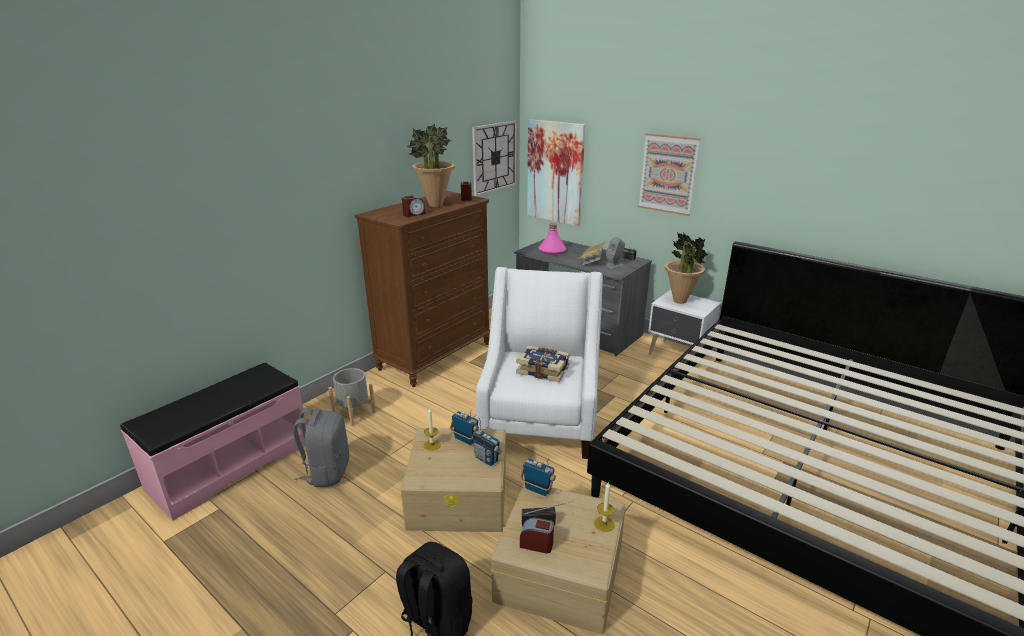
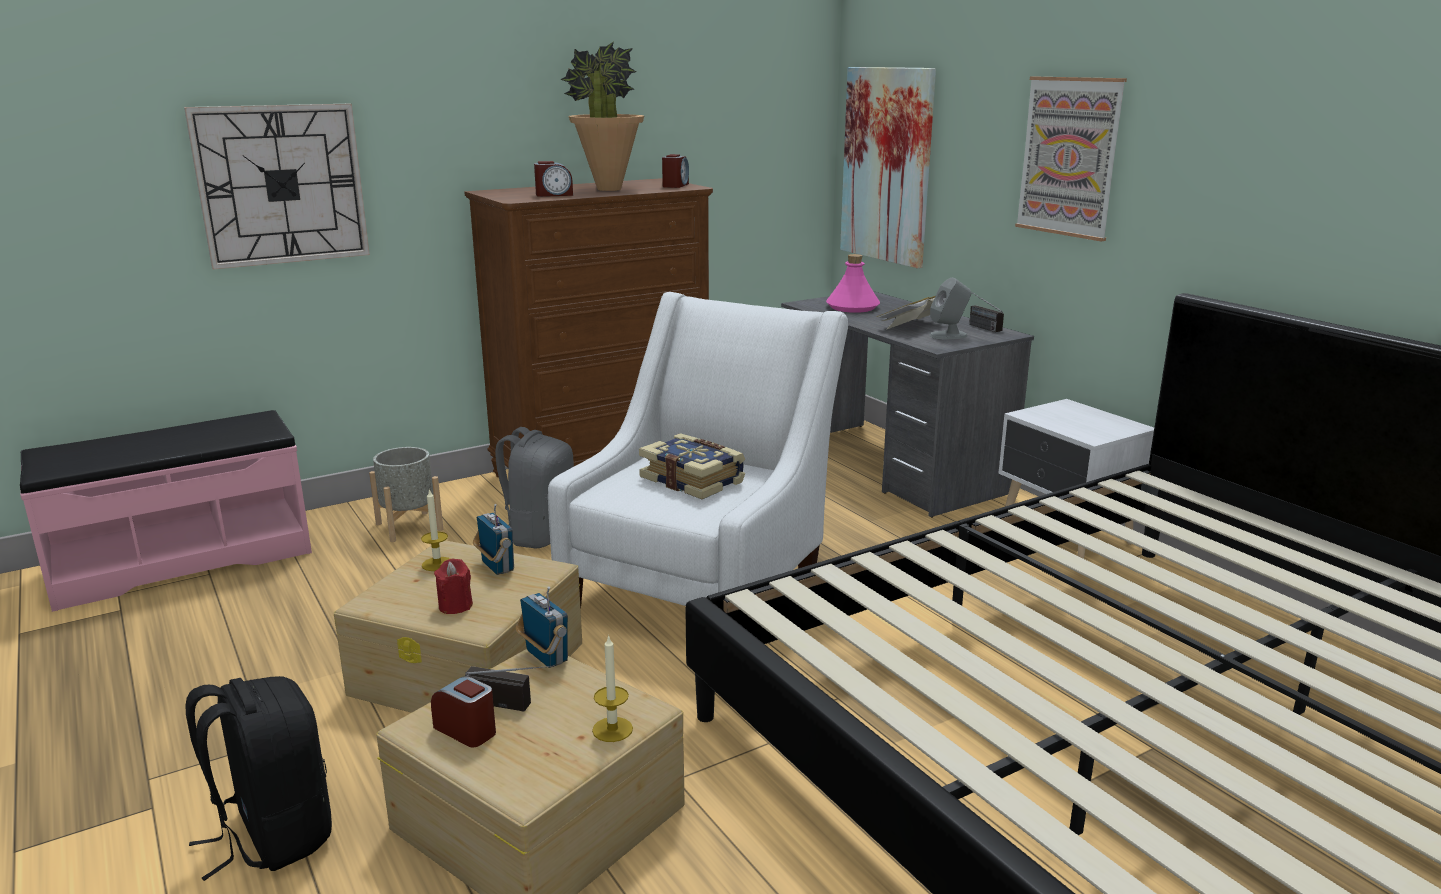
camera: 20 degrees right, 5 degrees down
(327, 472) = (302, 595): grey backpack -> grey backpack (539, 534)
(465, 470) = (455, 606): none -> red candle
(486, 459) = (504, 598): radio -> none
(494, 157) = (775, 133): wall clock -> wall clock (281, 185)
(680, 301) = (1068, 417): potted plant -> none

